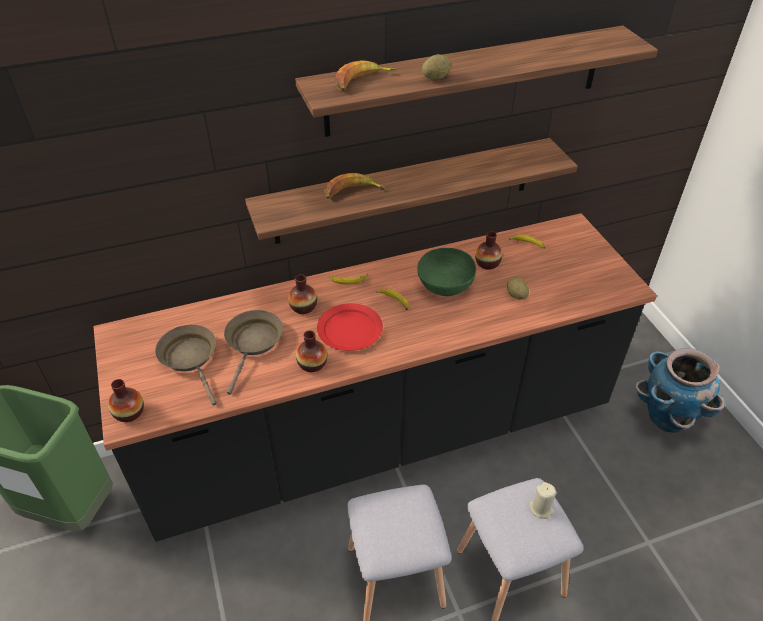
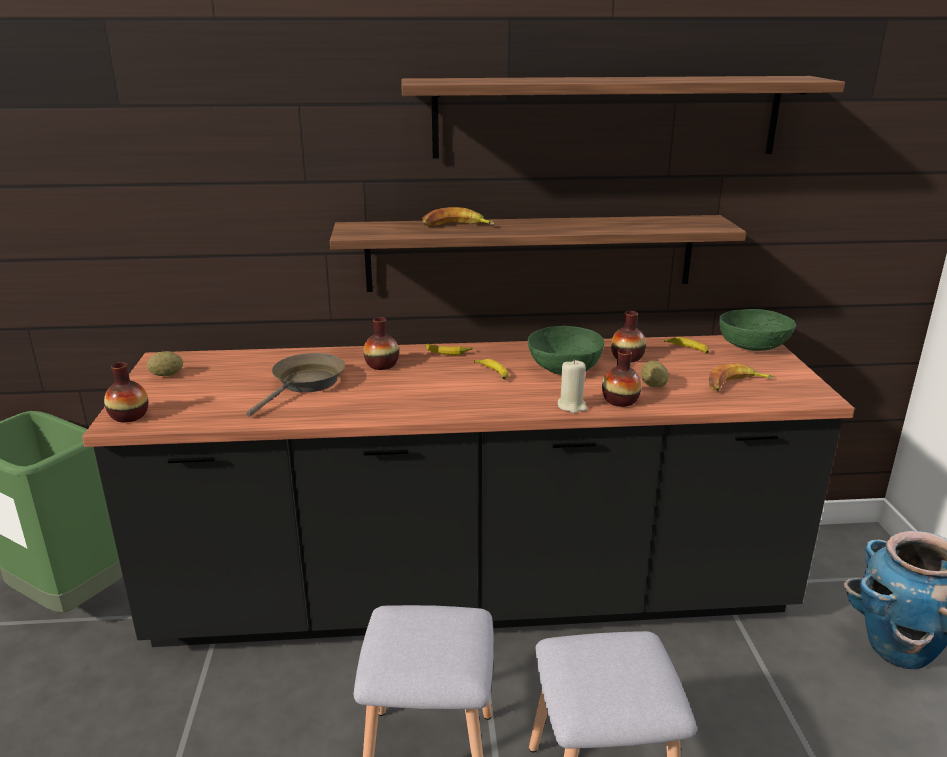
camera: 15 degrees right, 20 degrees down
(191, 358) = (228, 386): brown frying pan -> none
(312, 364) = (363, 407): vase -> vase (620, 401)
(350, 330) = (425, 387): red plate -> none
(361, 81) = (470, 79): banana -> banana (736, 384)
(435, 78) = (555, 81): potato -> potato (166, 375)
(541, 508) = (641, 662): beige candle -> beige candle (572, 406)
(573, 231) = (753, 345): none -> green bowl

